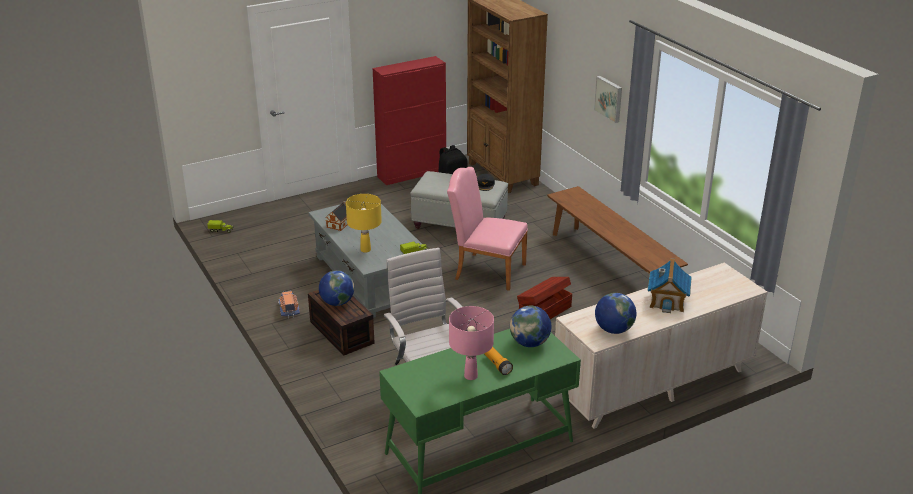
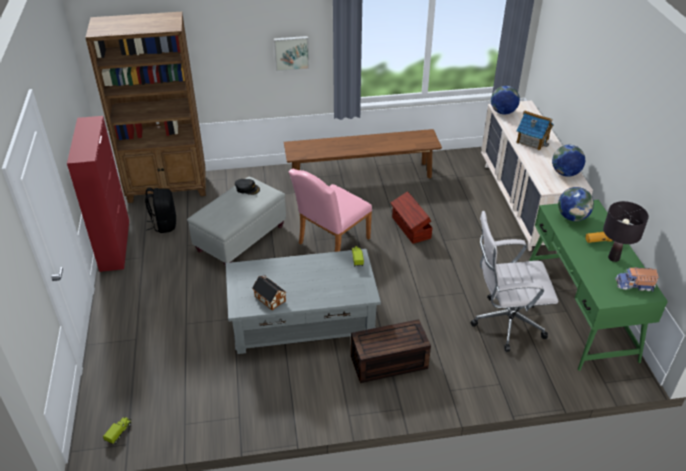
camera: 70 degrees left, 10 degrees up
(288, 309) = (329, 396): toy truck -> toy truck (635, 285)
(337, 302) = (388, 340): globe -> globe (503, 112)
(365, 250) = (334, 290): yellow table lamp -> none
(471, 376) = (613, 258): pink table lamp -> black table lamp

